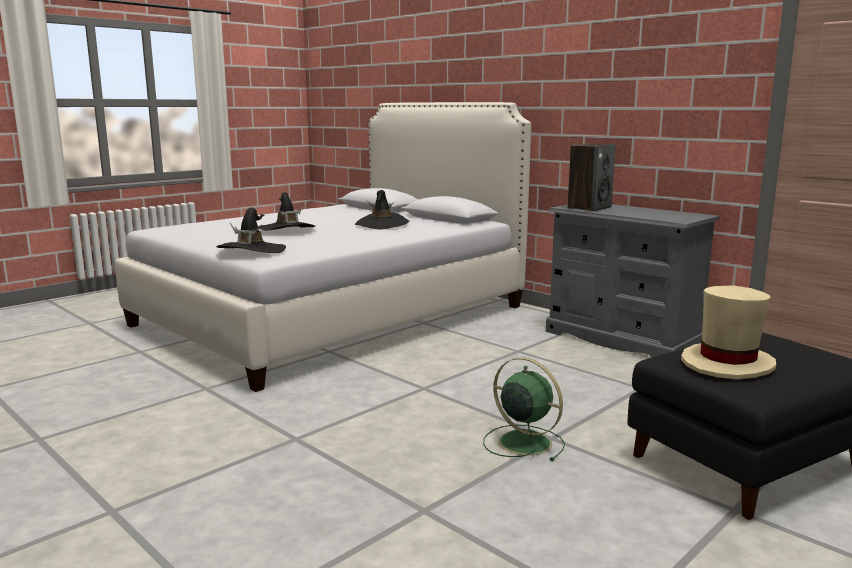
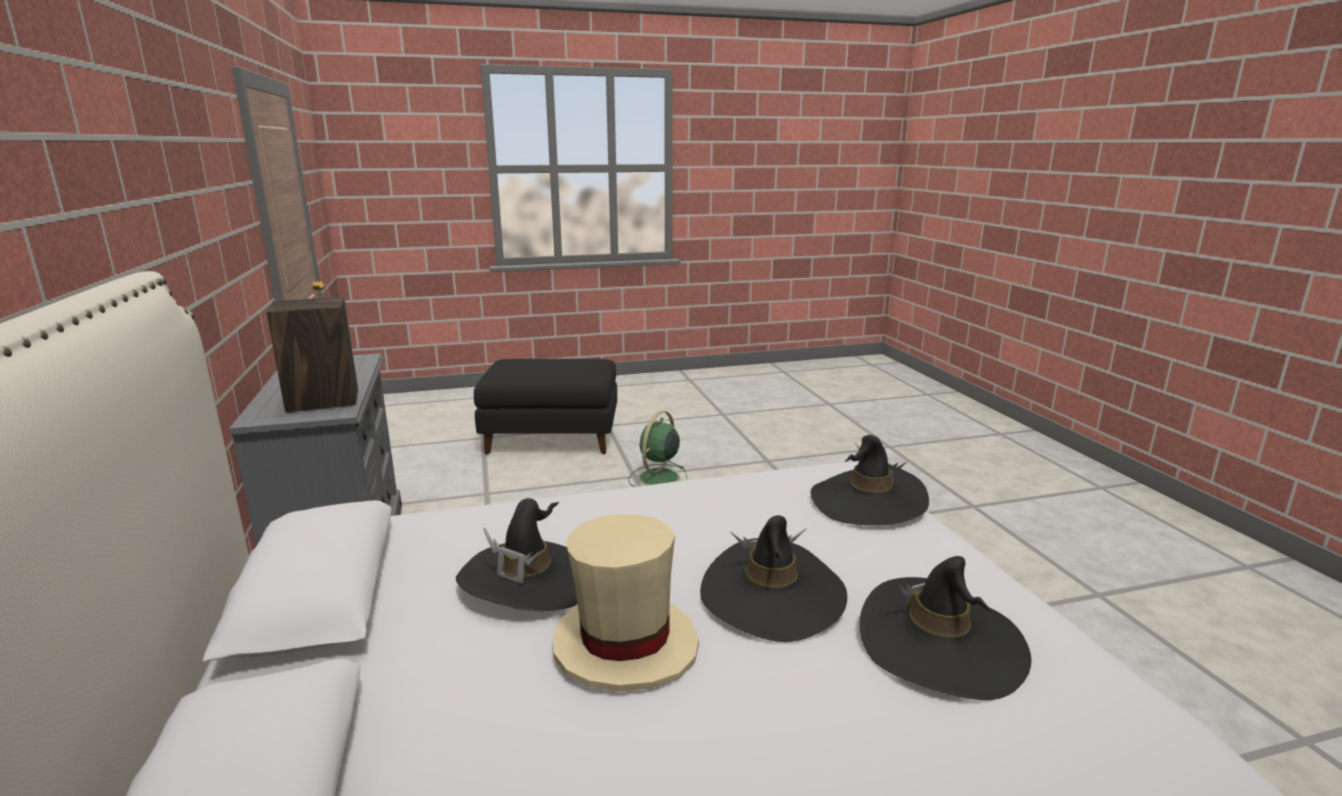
camera: 150 degrees left, 5 degrees up
(221, 228) = (941, 644): none -> black hat
(522, 442) = (658, 479): green fan -> green fan turned 45 degrees clockwise
(727, 364) = (577, 367): beige hat -> beige hat (625, 645)

